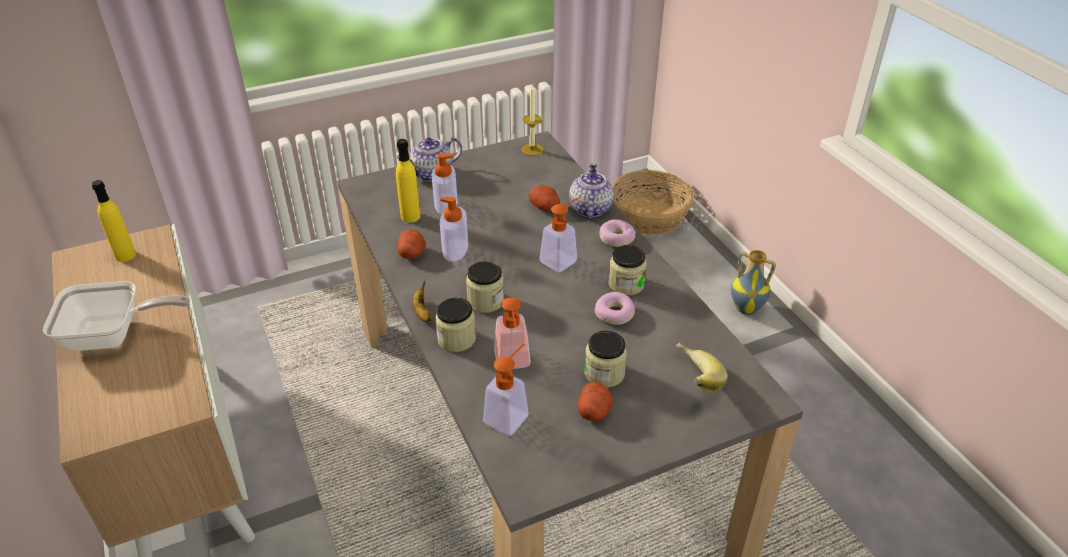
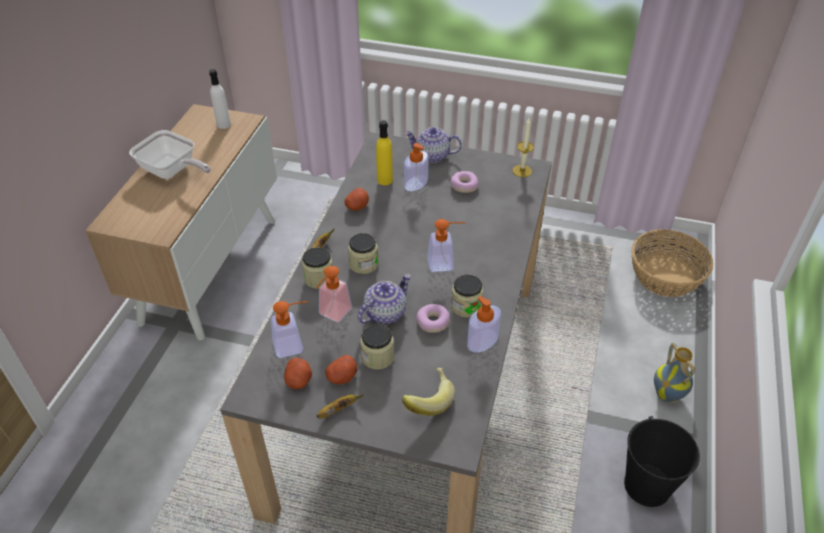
camera: 40 degrees right, 5 degrees up
(125, 255) = (223, 124): yellow bottle -> white bottle
(455, 250) = (385, 218): soap dispenser -> soap dispenser (482, 341)
(545, 207) = (479, 219): potato -> potato (299, 380)
(589, 208) = (509, 237): teapot -> teapot (385, 312)
(616, 238) = (500, 270): donut -> donut (463, 186)
(628, 442) = (338, 410): none -> banana
(805, 388) = (647, 485): none -> black bucket

